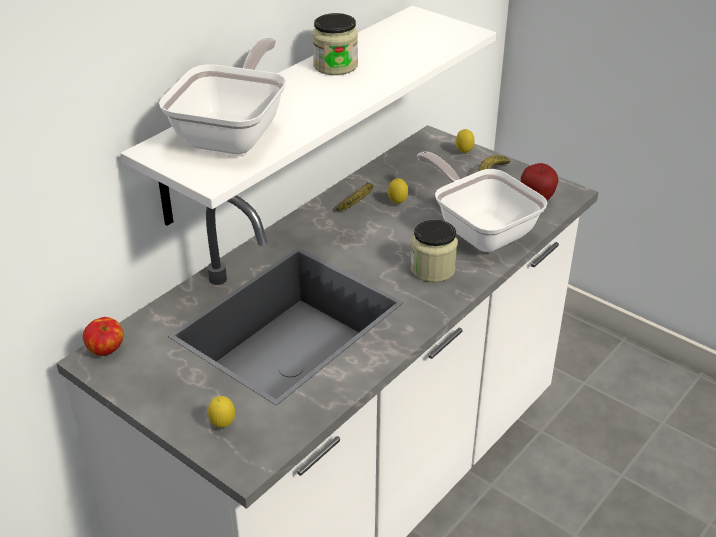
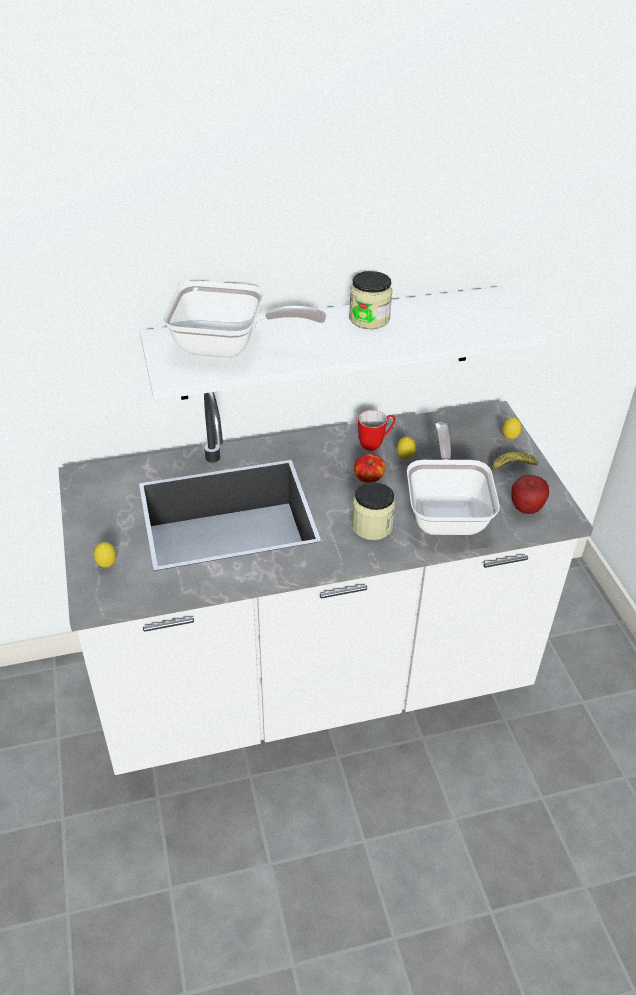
camera: 35 degrees right, 5 degrees up
(106, 350) = (93, 474): apple -> apple (368, 479)
(235, 133) = (228, 346): frying pan -> frying pan turned 45 degrees clockwise
(358, 202) = (376, 443): banana -> mug

